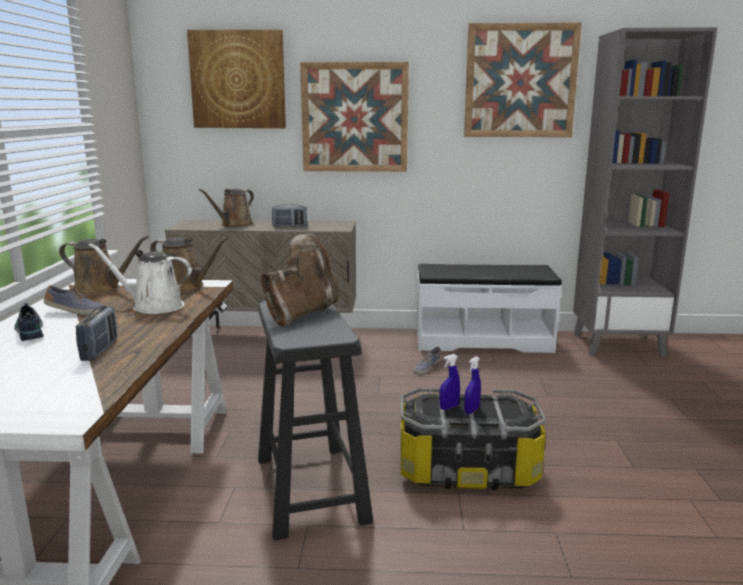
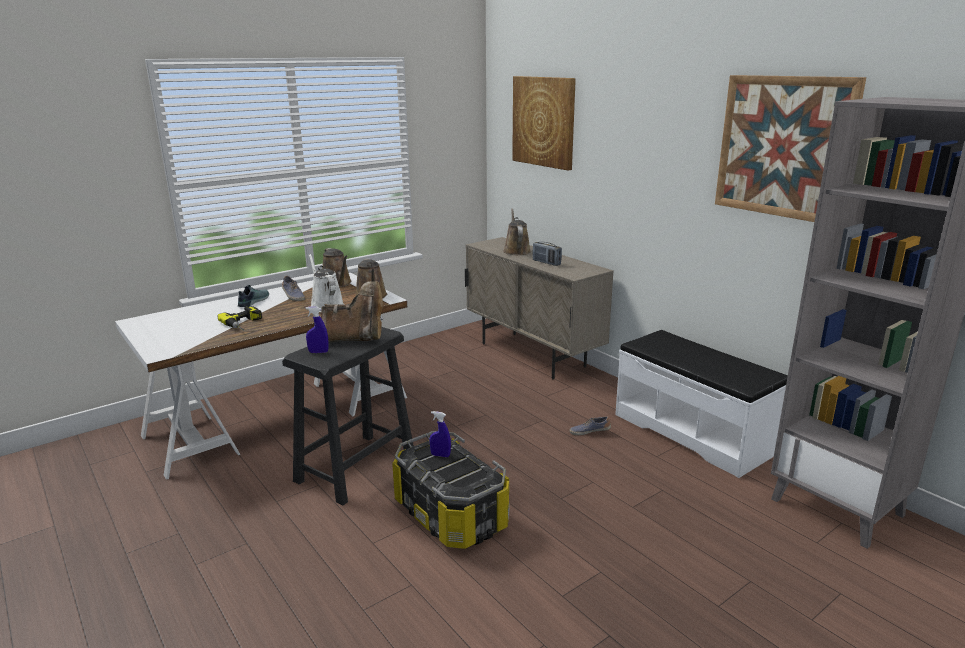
camera: 50 degrees right, 5 degrees up
(100, 350) = (245, 324): radio -> power drill
(234, 225) = (516, 251): brown watering can -> brown watering can turned 90 degrees clockwise
(354, 117) = (623, 168): picture -> none
(471, 410) = (447, 465): blue spray bottle -> blue spray bottle (318, 352)

